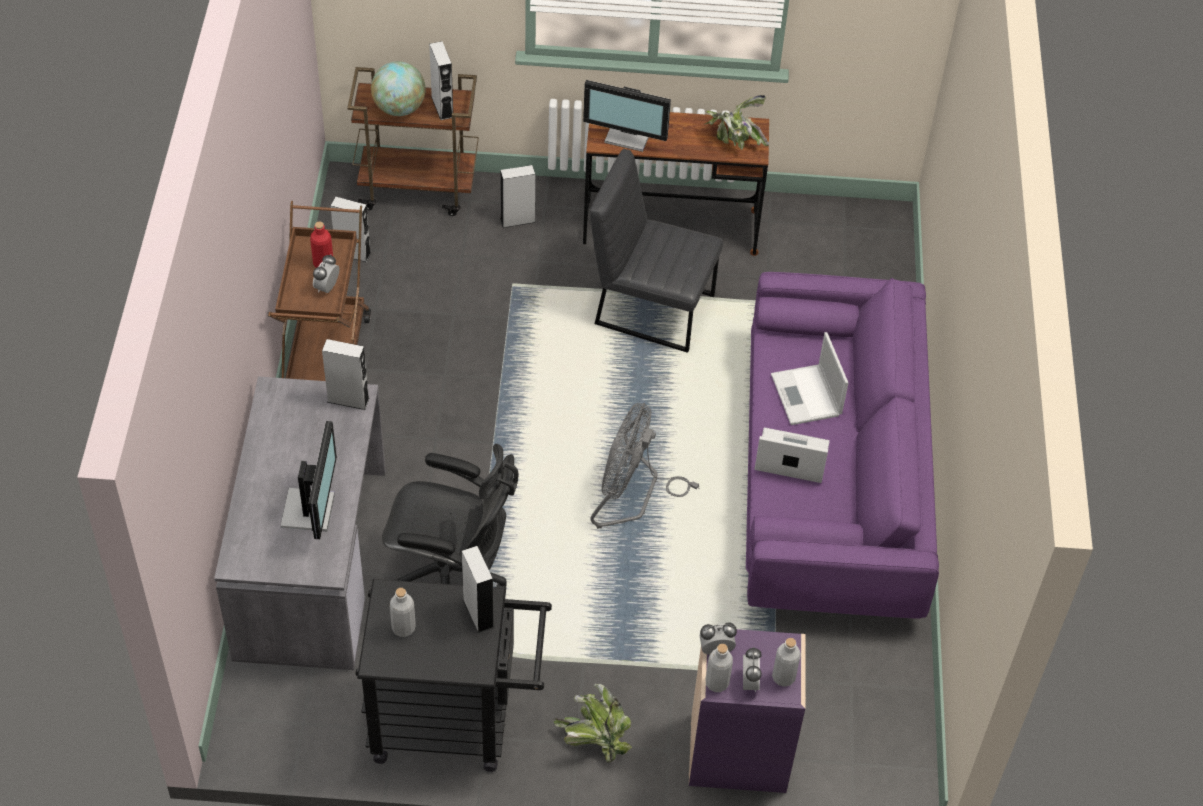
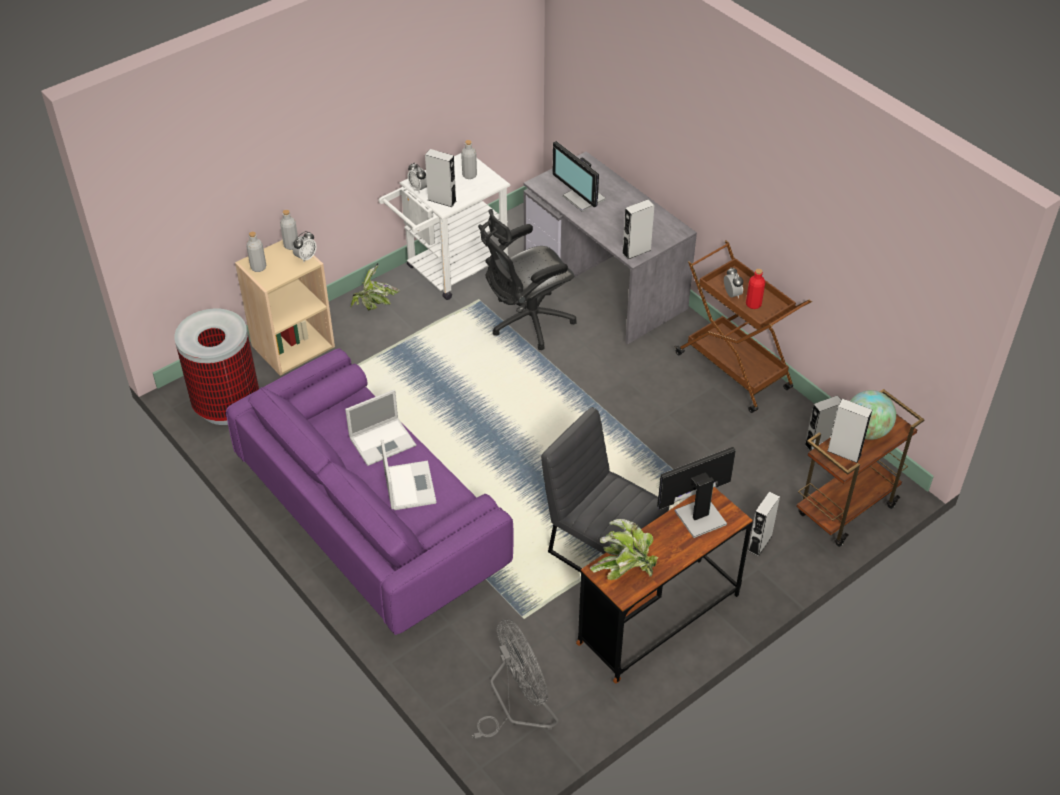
camera: 140 degrees right, 5 degrees down
(455, 721) = (450, 271): black cart -> white cart
(635, 489) = (483, 430): grey fan -> grey fan (514, 700)
(651, 307) = (602, 548): grey chair -> grey chair turned 120 degrees counterclockwise
(736, 754) = (293, 345): purple bookcase -> beige bookcase
(749, 682) = (274, 255): alarm clock -> alarm clock (418, 188)
(806, 396) = (409, 485): laptop -> laptop turned 45 degrees clockwise
(877, 726) = (226, 405): none -> trash can

